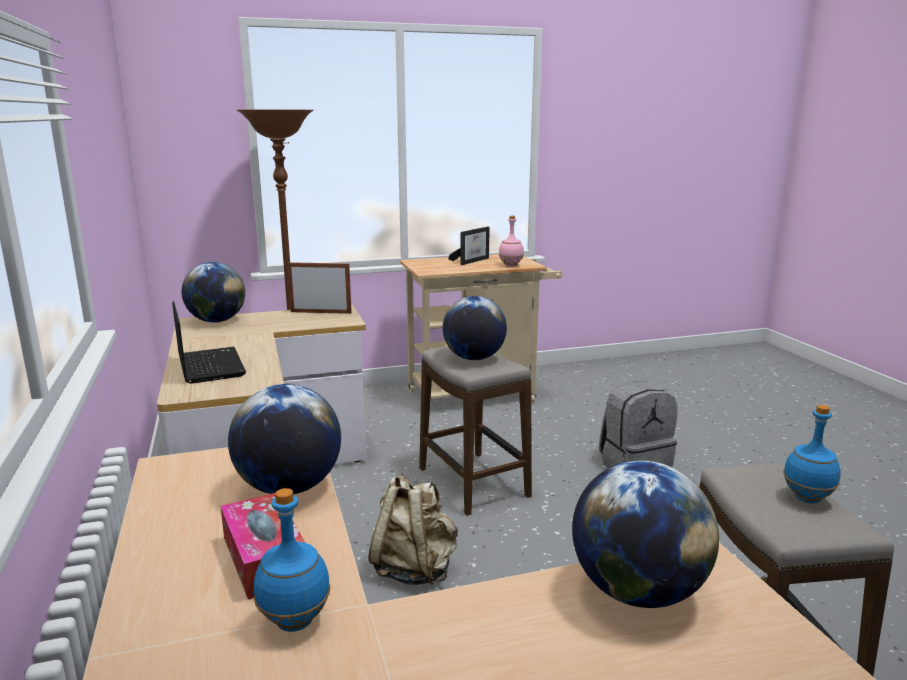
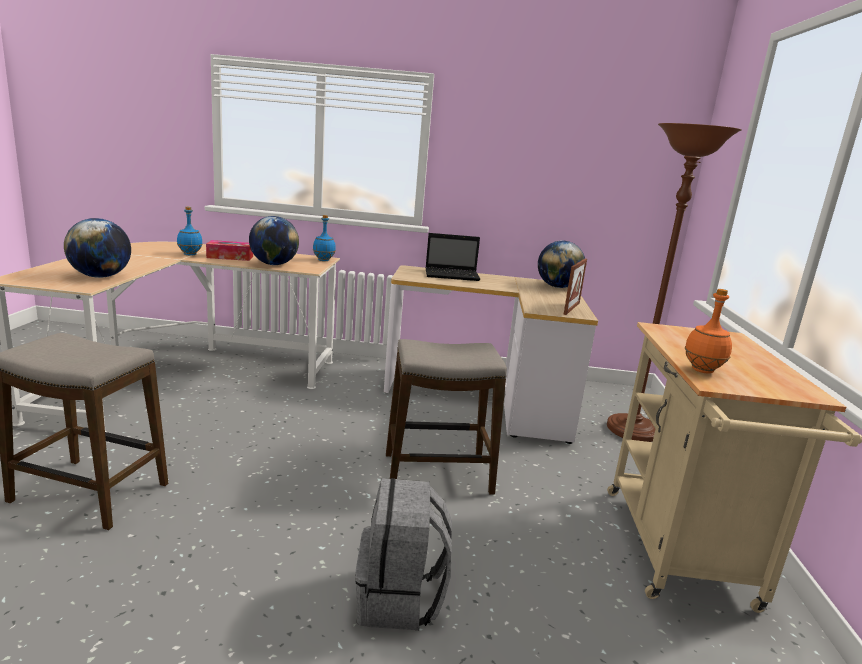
camera: 110 degrees right, 0 degrees up
(414, 569) = (341, 420): beige backpack -> none
(472, 261) = (743, 360): picture frame -> none
(474, 358) = (451, 351): globe -> none
(510, 266) = (702, 370): pink bottle -> orange bottle
(806, 498) = (65, 358): blue bottle -> blue bottle (323, 260)

